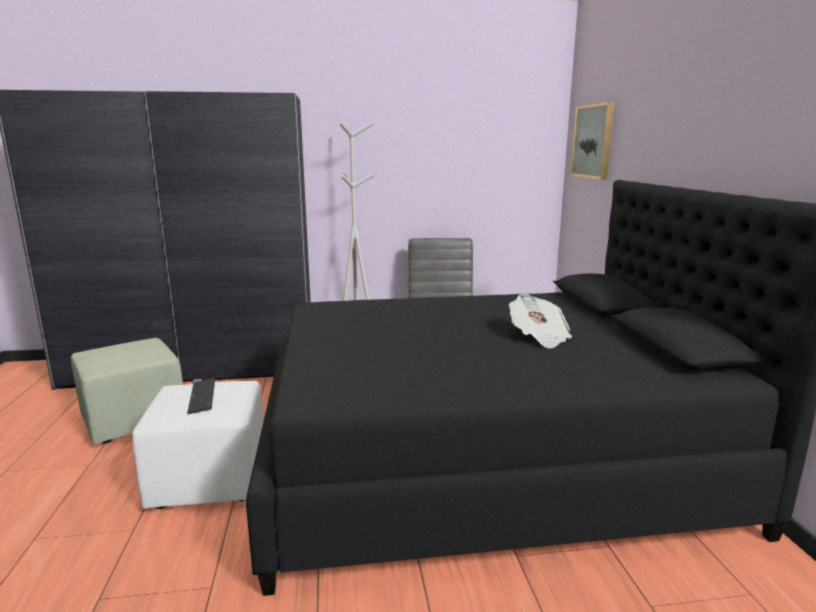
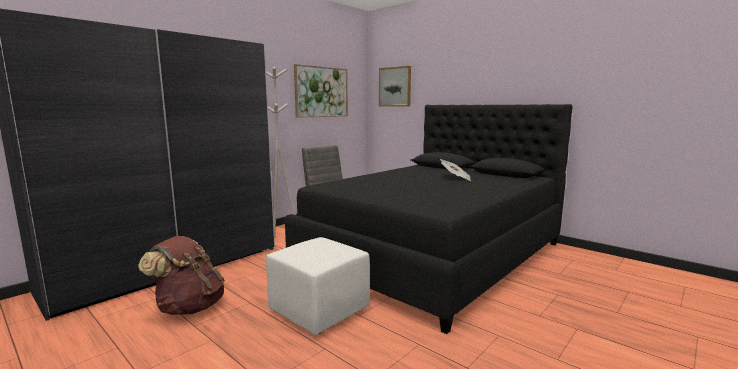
camera: 40 degrees left, 5 degrees down
(135, 419) = (189, 307): green ottoman -> brown backpack
(202, 397) = (316, 248): keyboard -> none
(460, 152) = (321, 92): none -> picture

